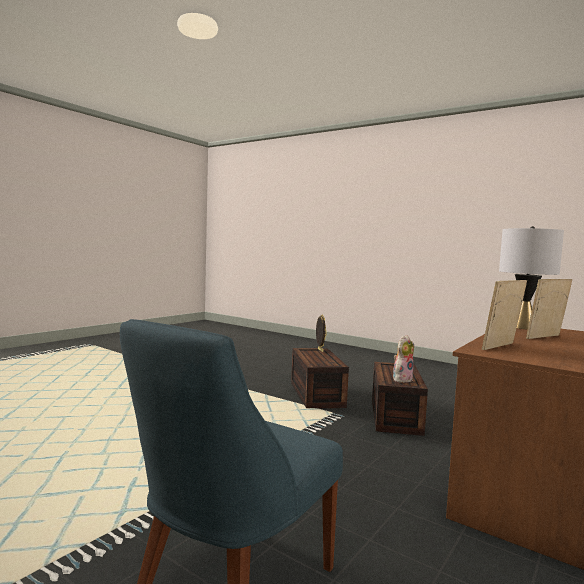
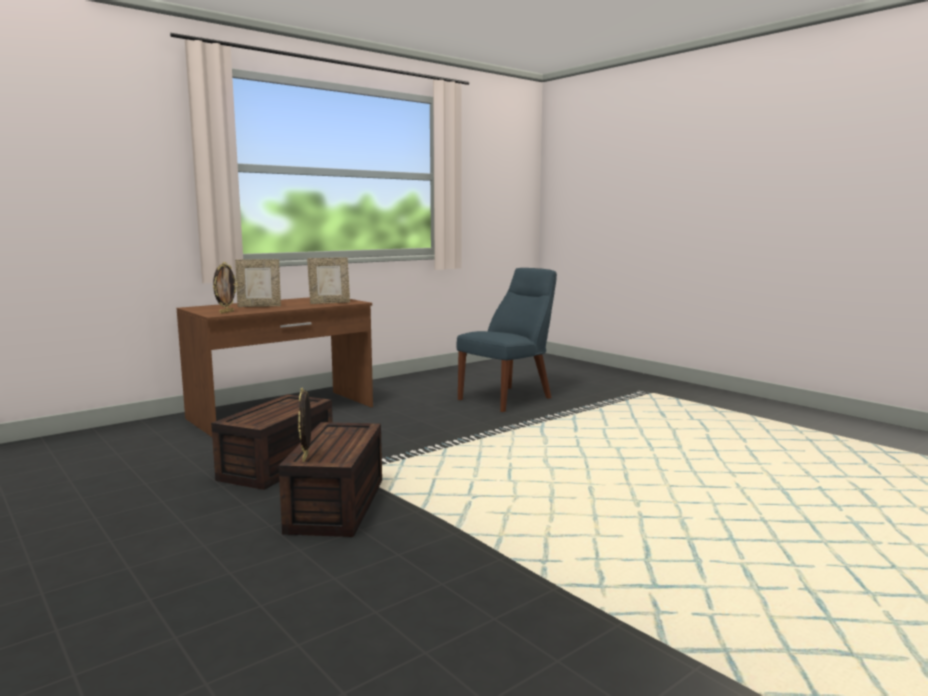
camera: 165 degrees left, 5 degrees up
(402, 379) = (286, 405): plush toy -> none
(523, 327) = (226, 312): grey table lamp -> picture frame

